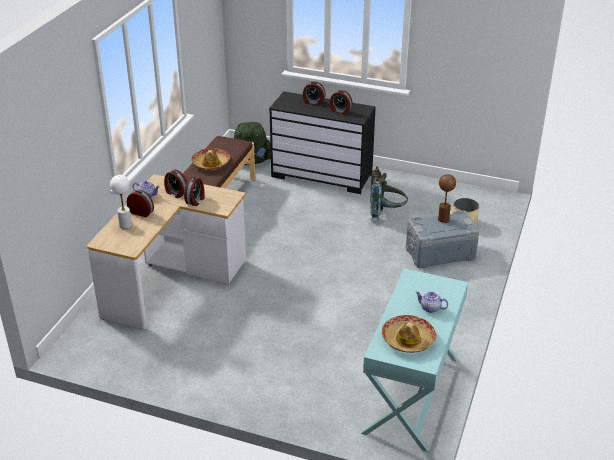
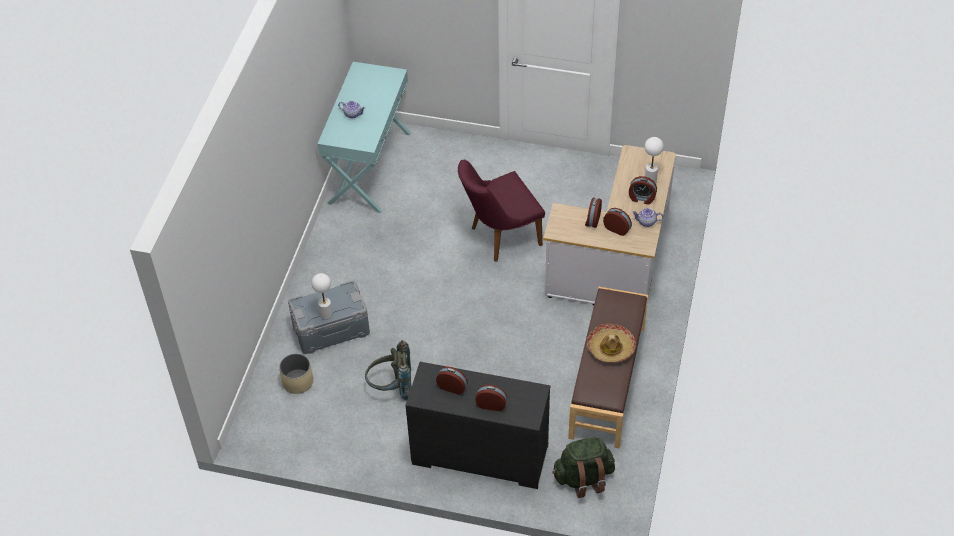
camera: 175 degrees right, 15 degrees up
(276, 311) = (499, 237): none -> purple chair
(408, 339) = (372, 85): hat -> none
(443, 219) = (326, 314): brown table lamp -> white table lamp

